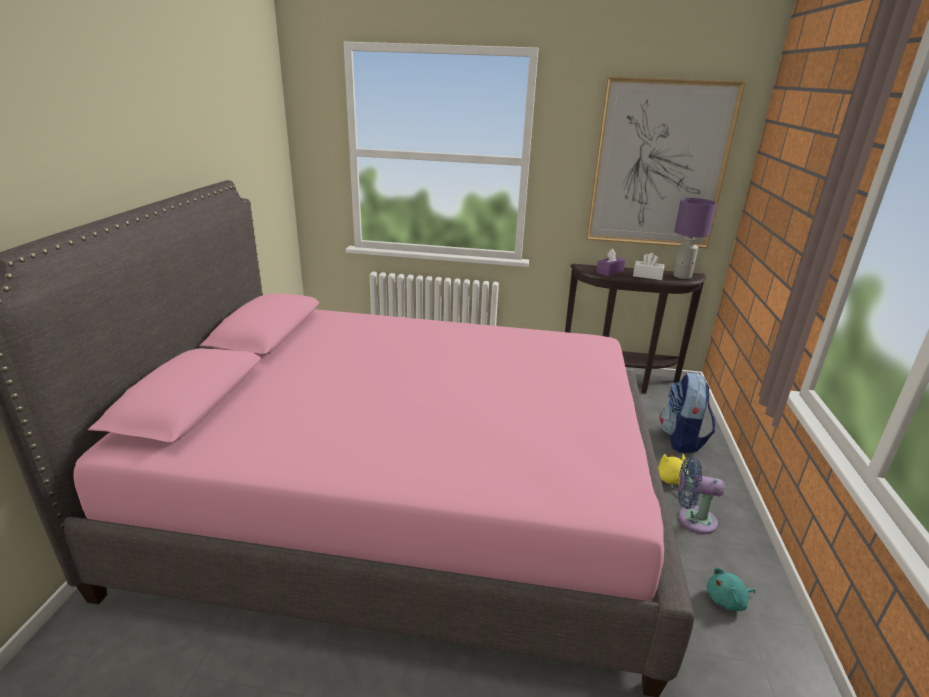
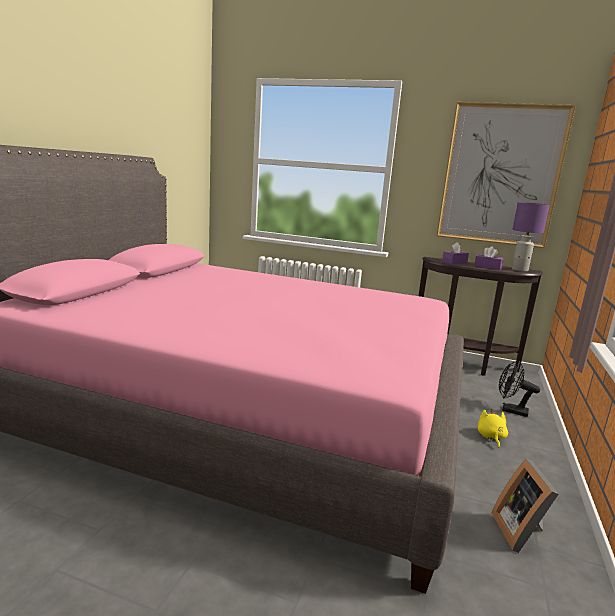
camera: 10 degrees right, 10 degrees down
(647, 276) = (487, 267): white tissue box -> purple tissue box
(682, 439) = (510, 410): backpack -> black fan
(692, 519) = (503, 466): blue fan -> none
(727, 600) = (521, 532): turquoise plush toy -> picture frame

